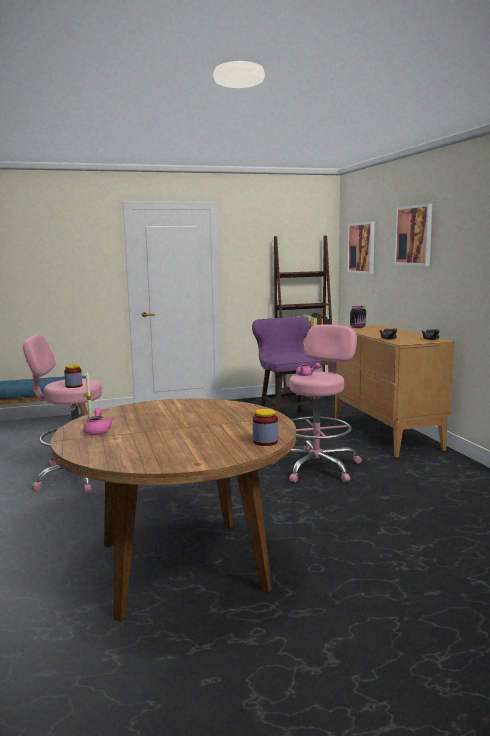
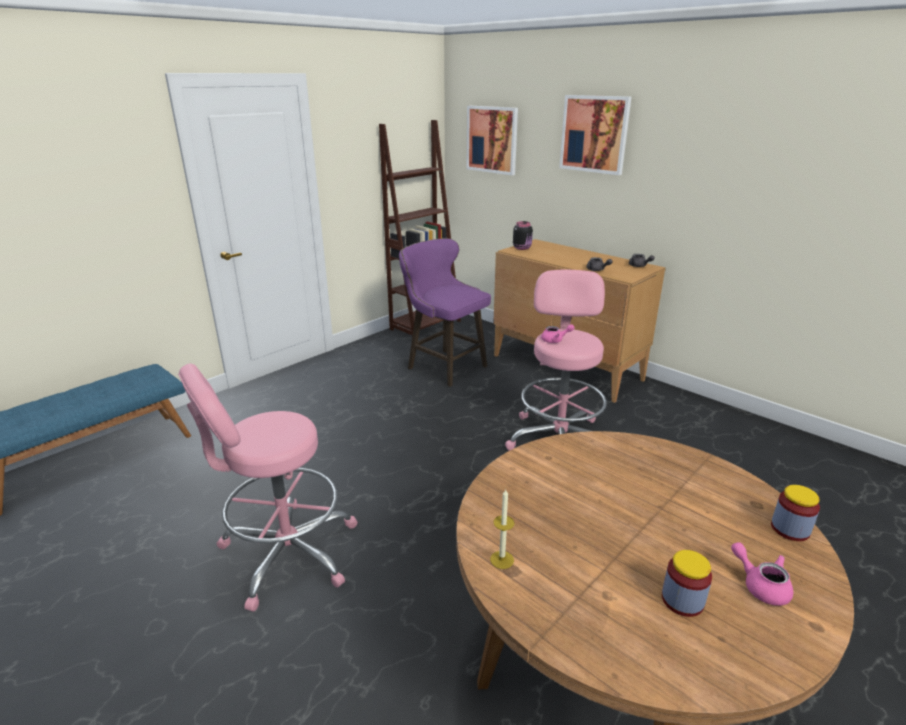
camera: 30 degrees left, 15 degrees up
(74, 386) = (282, 439): jar -> jar (682, 600)
(97, 431) = (551, 583): pink teapot -> pink teapot (760, 585)

